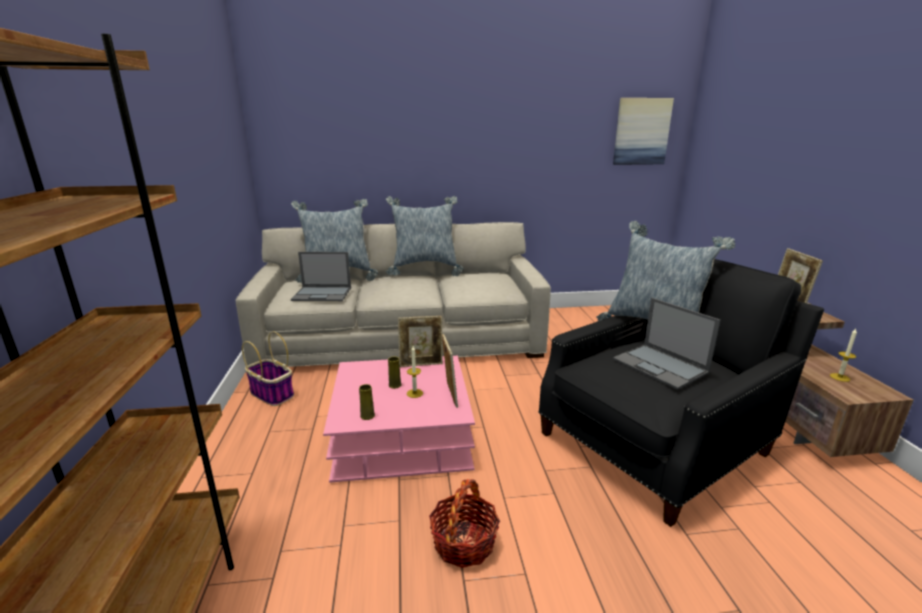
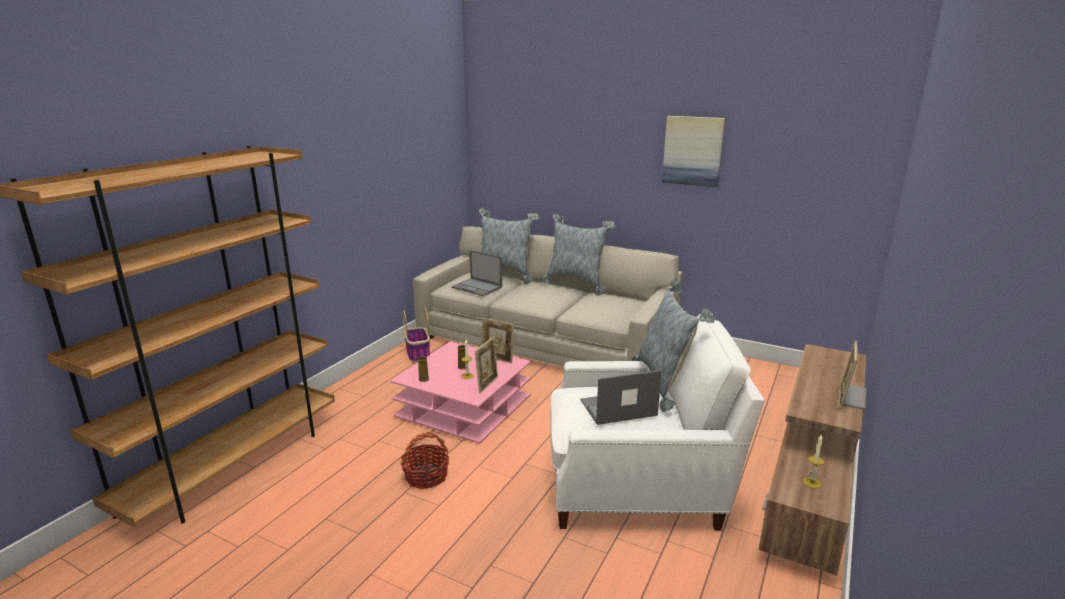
camera: 35 degrees right, 0 degrees up
(641, 131) = (833, 176): picture -> picture (693, 151)
(656, 441) = (637, 482): black armchair -> white armchair
(661, 366) = (617, 408): laptop -> laptop turned 75 degrees clockwise

